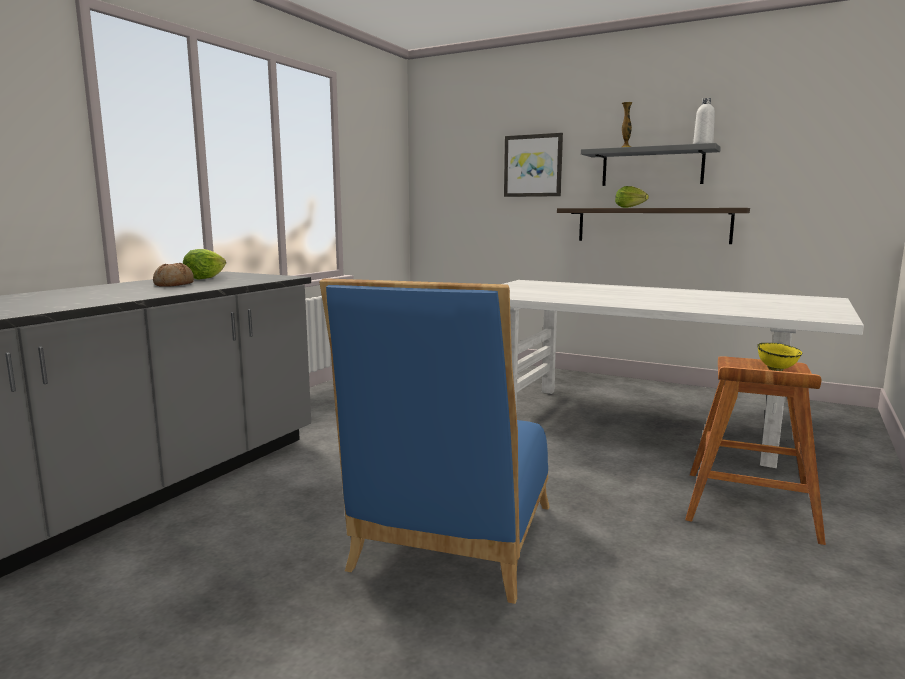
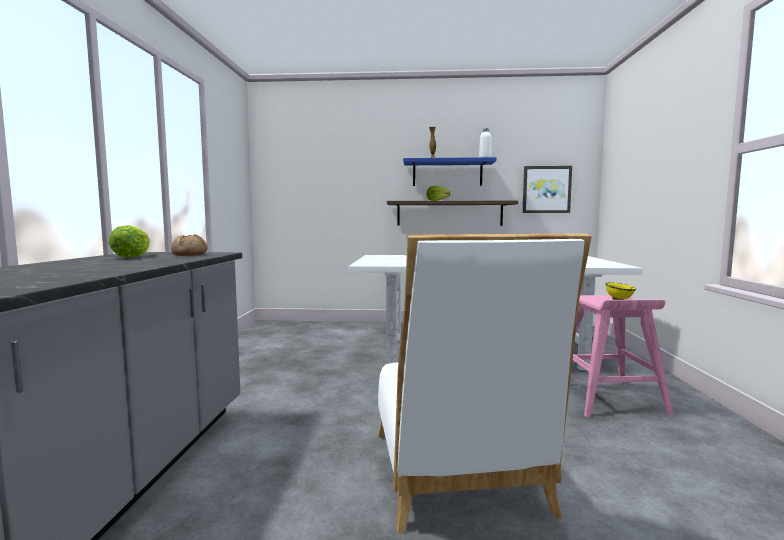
camera: 25 degrees left, 5 degrees down
(174, 284) = (114, 262): bread -> bread (190, 254)
(451, 543) = (458, 478): blue chair -> white chair
(533, 165) = (359, 170): picture -> picture (546, 189)
(652, 167) = (447, 173): grey shelf -> blue shelf
(749, 505) = (606, 398): brown stool -> pink stool

